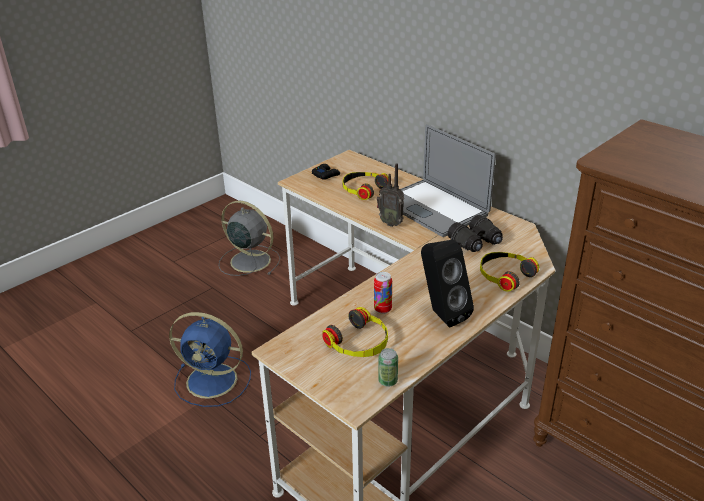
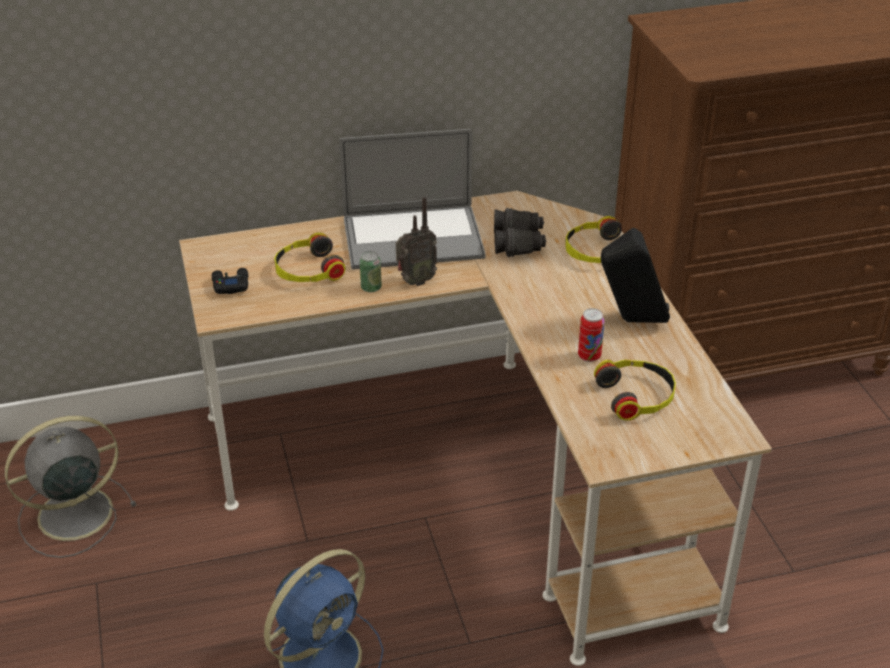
camera: 60 degrees left, 5 degrees up
(388, 381) = (715, 400): can -> can (371, 288)

